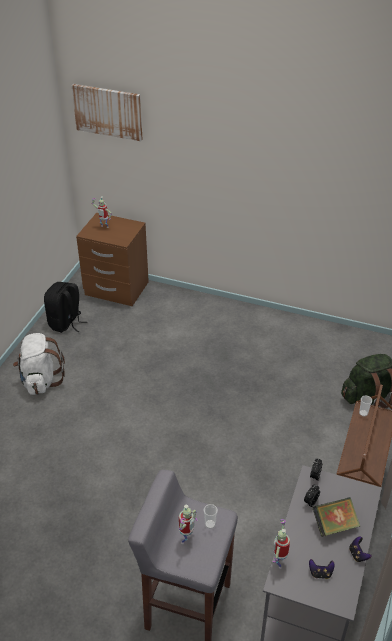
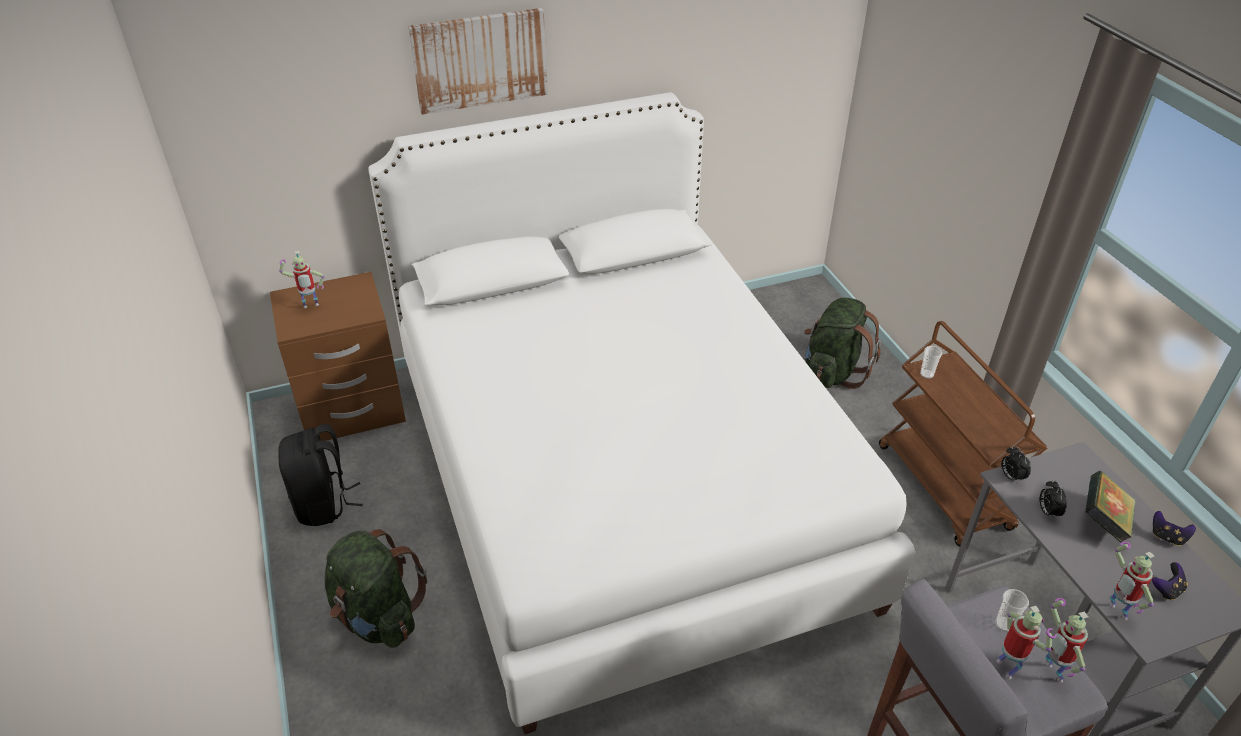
camera: 40 degrees left, 0 degrees up
(40, 380) = (378, 617): white backpack -> green backpack
(108, 111) = (259, 87): picture -> picture (480, 60)
(196, 385) = (619, 478): none -> white bed
(202, 555) = (1050, 673): none -> toy robot

